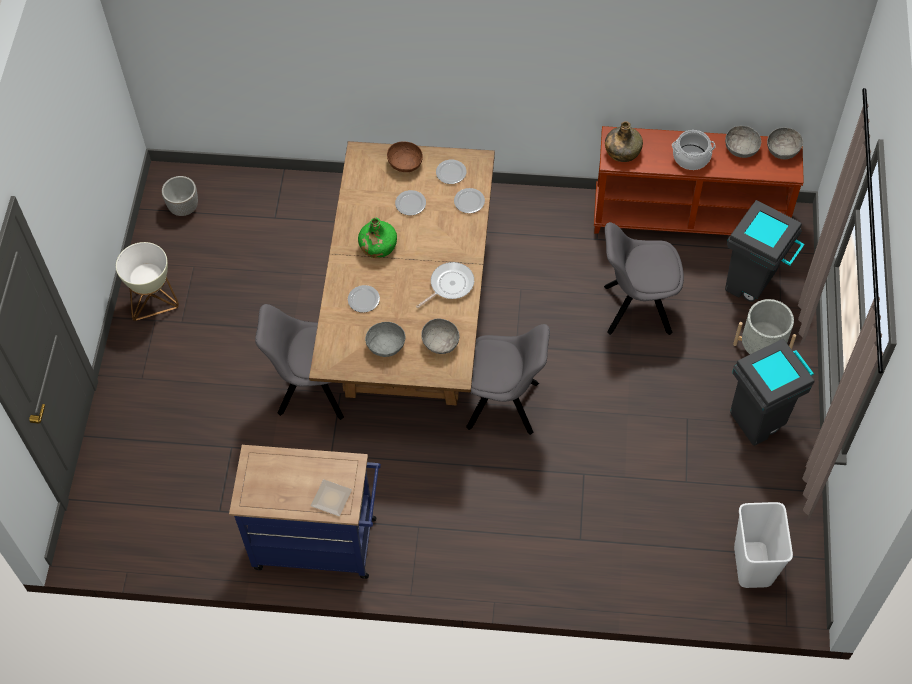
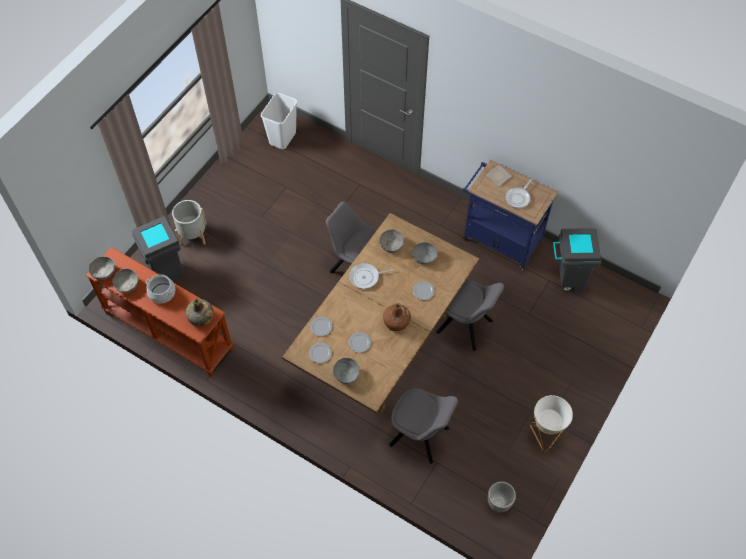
camera: 155 degrees left, 0 degrees up
(286, 475) = (518, 198): none -> frying pan
(378, 246) = (396, 322): green bottle -> brown bottle
(405, 163) = (346, 374): brown bowl -> grey bowl
(636, 308) = (243, 288): grey chair -> grey chair (420, 436)
(760, 420) = (224, 199): grey trash can -> grey trash can (567, 280)

